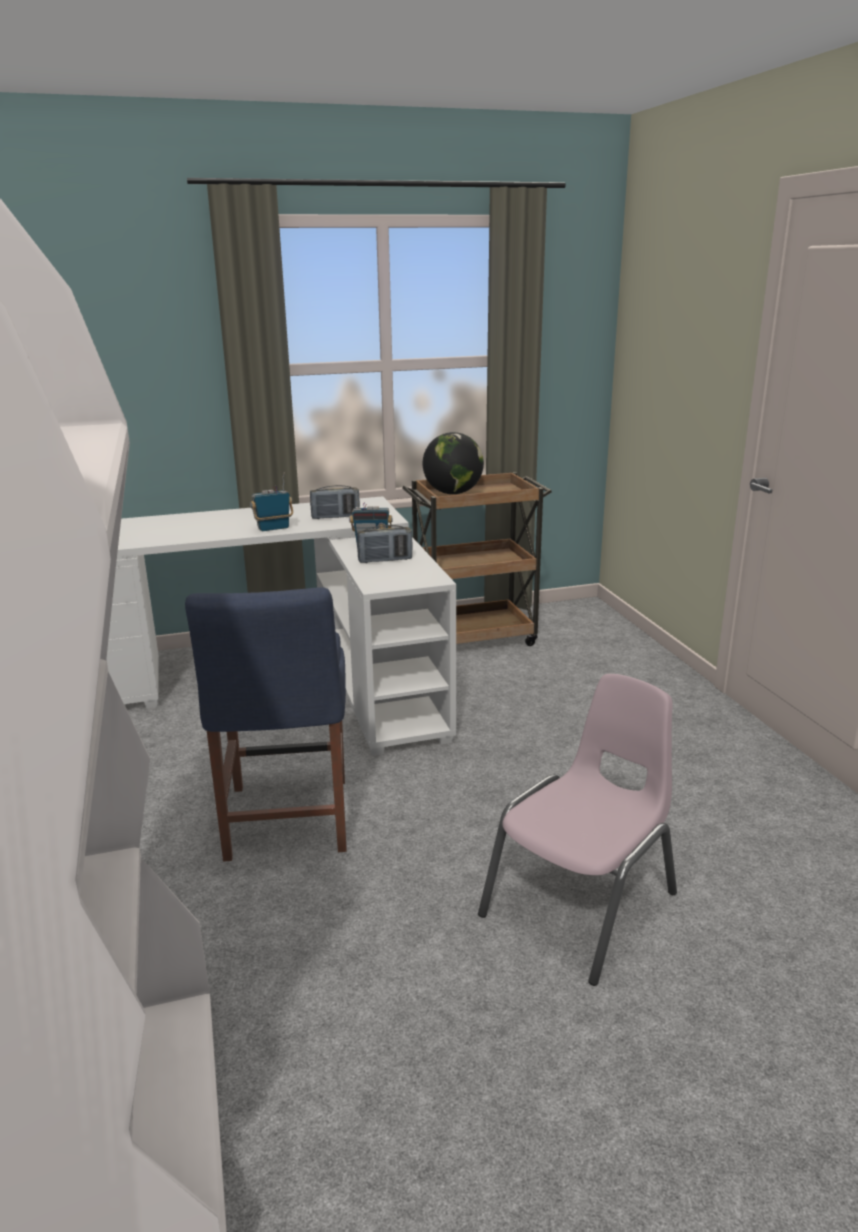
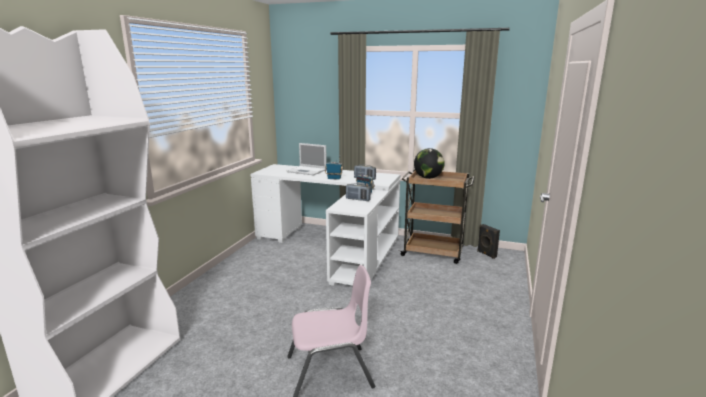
camera: 35 degrees right, 5 degrees down
(180, 524) = (307, 171): none -> laptop
(286, 823) = (270, 296): blue chair -> none
(554, 617) = (486, 254): none -> black speaker

